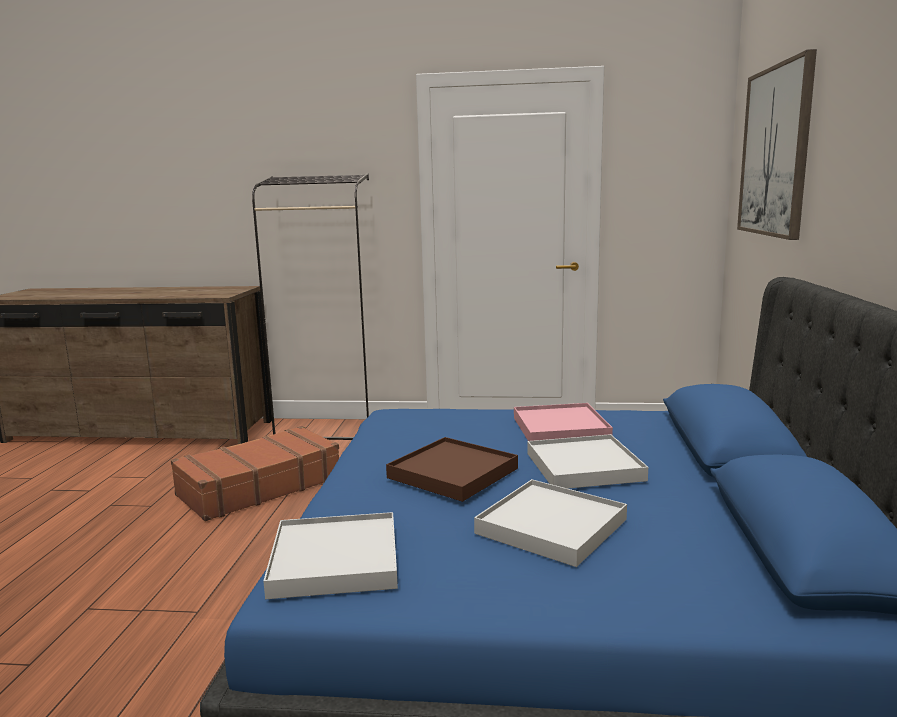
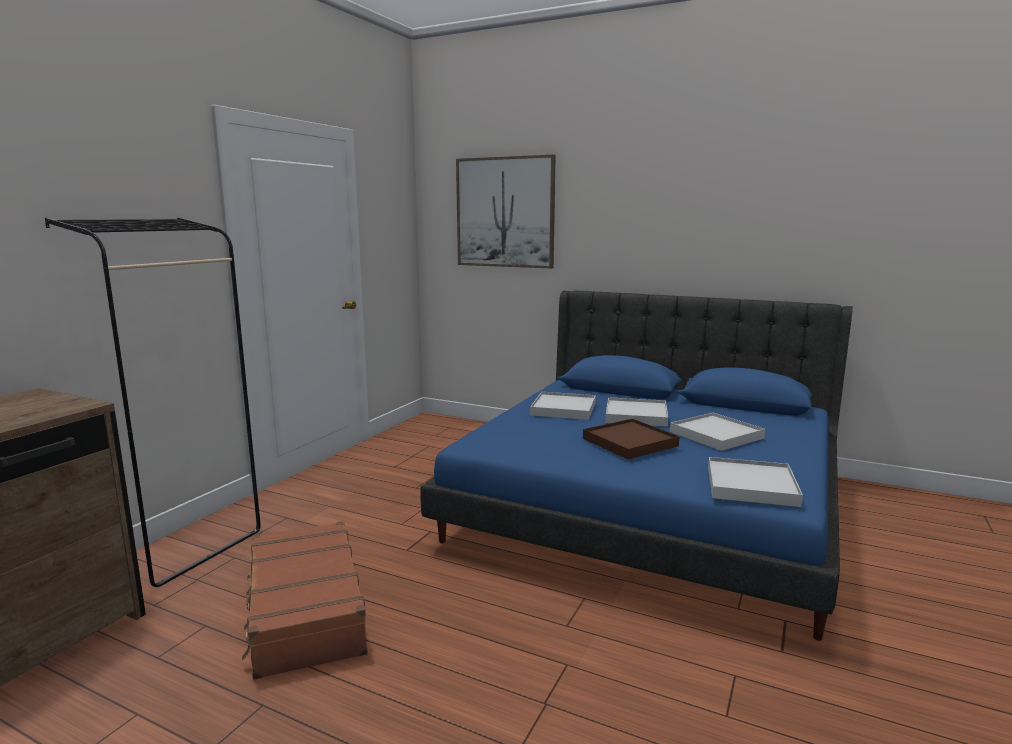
camera: 70 degrees left, 0 degrees up
(560, 428) = (563, 409): pink tray -> white tray

